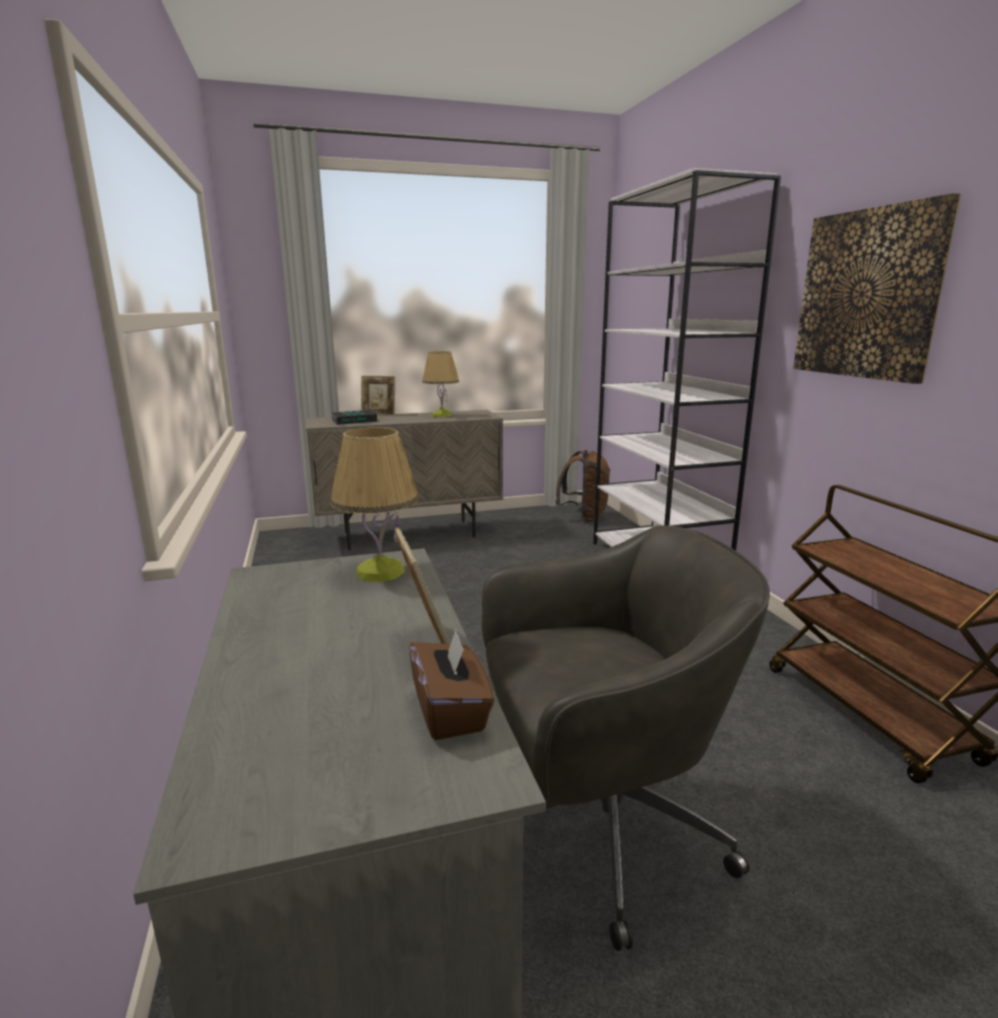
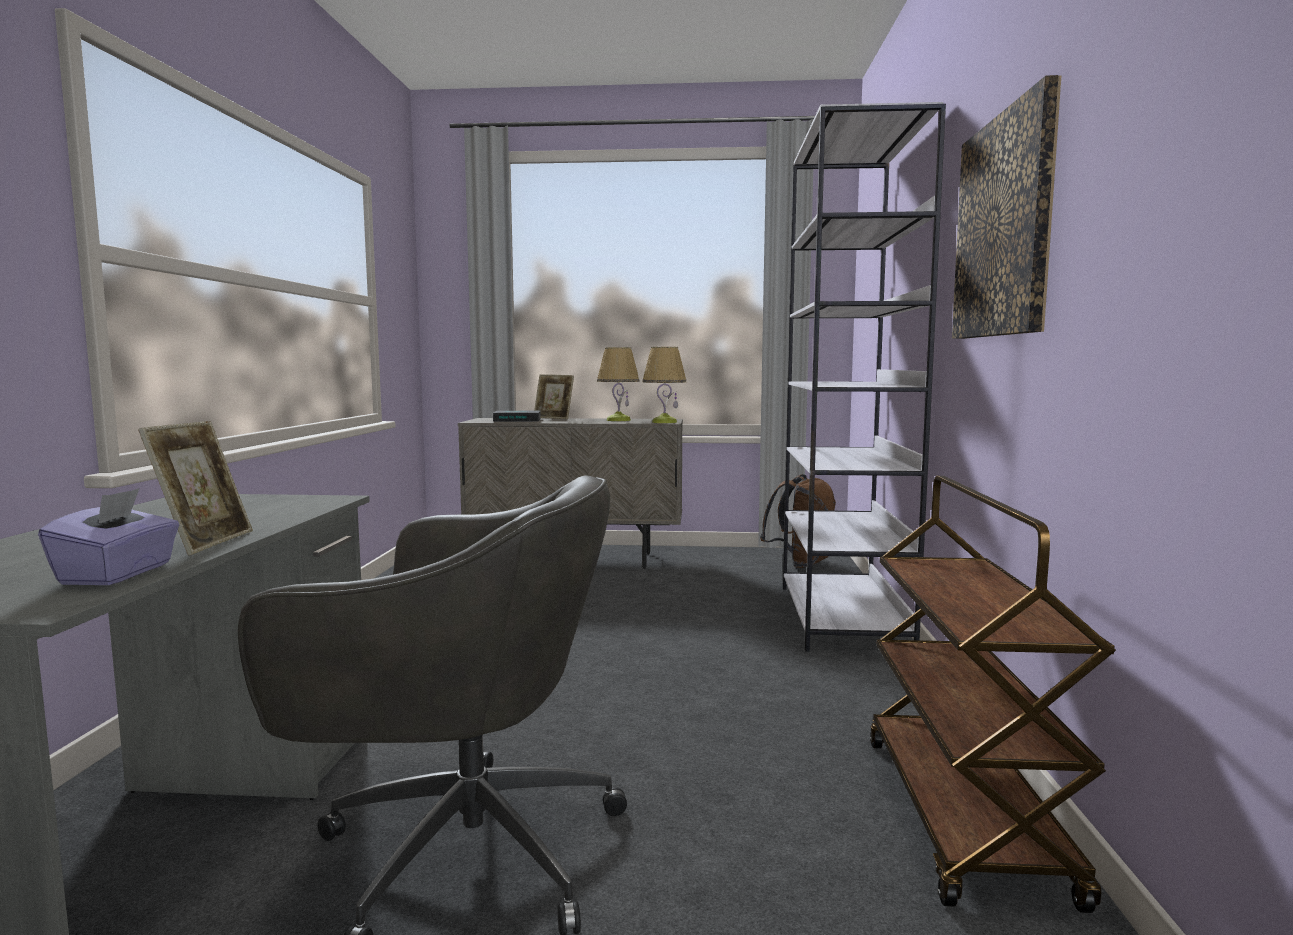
camera: 20 degrees right, 10 degrees down
(380, 572) = (288, 504): table lamp -> table lamp (664, 422)
(451, 711) = (118, 574): brown tissue box -> purple tissue box

